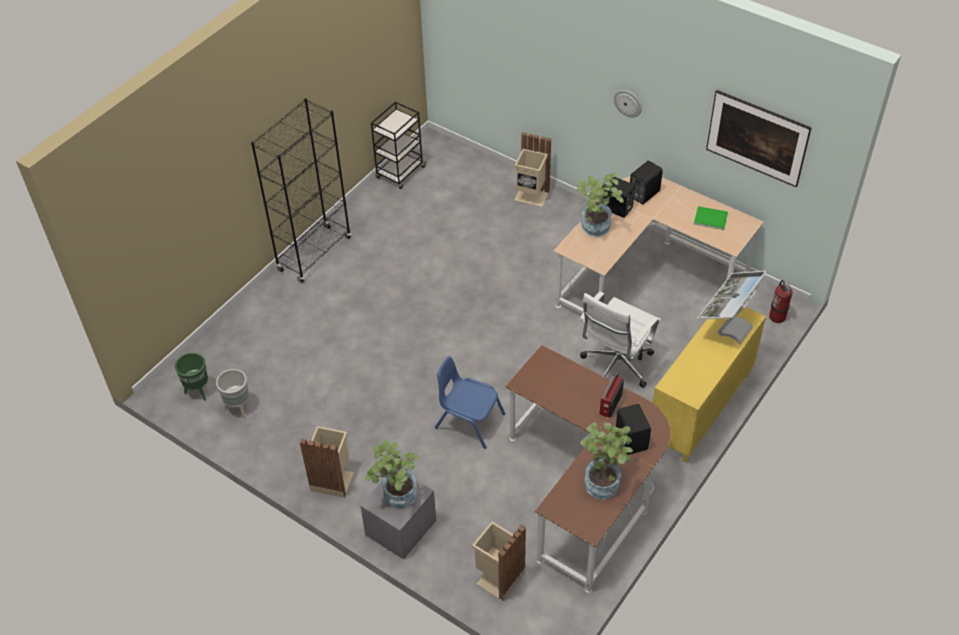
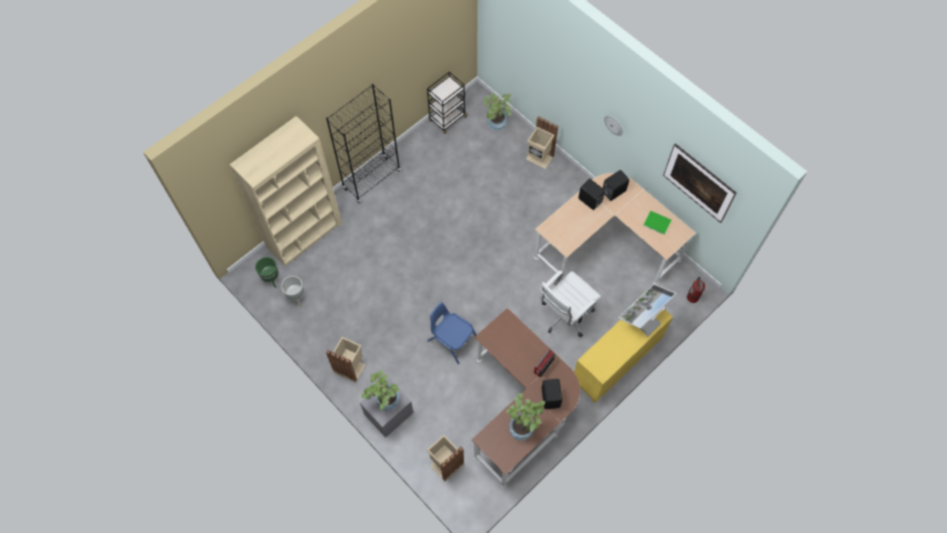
camera: 10 degrees right, 15 degrees up
(234, 331) = (304, 234): none -> beige bookcase
(596, 230) = (570, 217): potted plant -> potted plant (496, 125)

